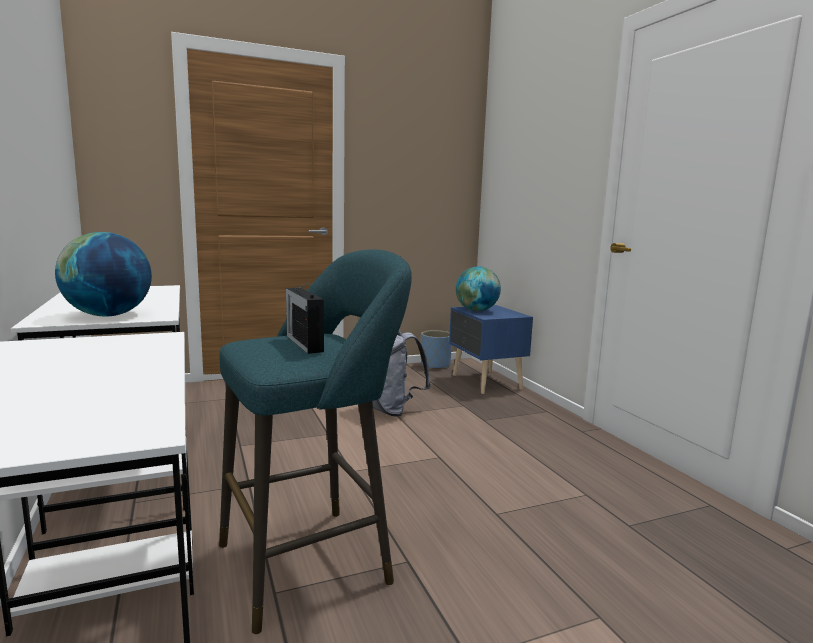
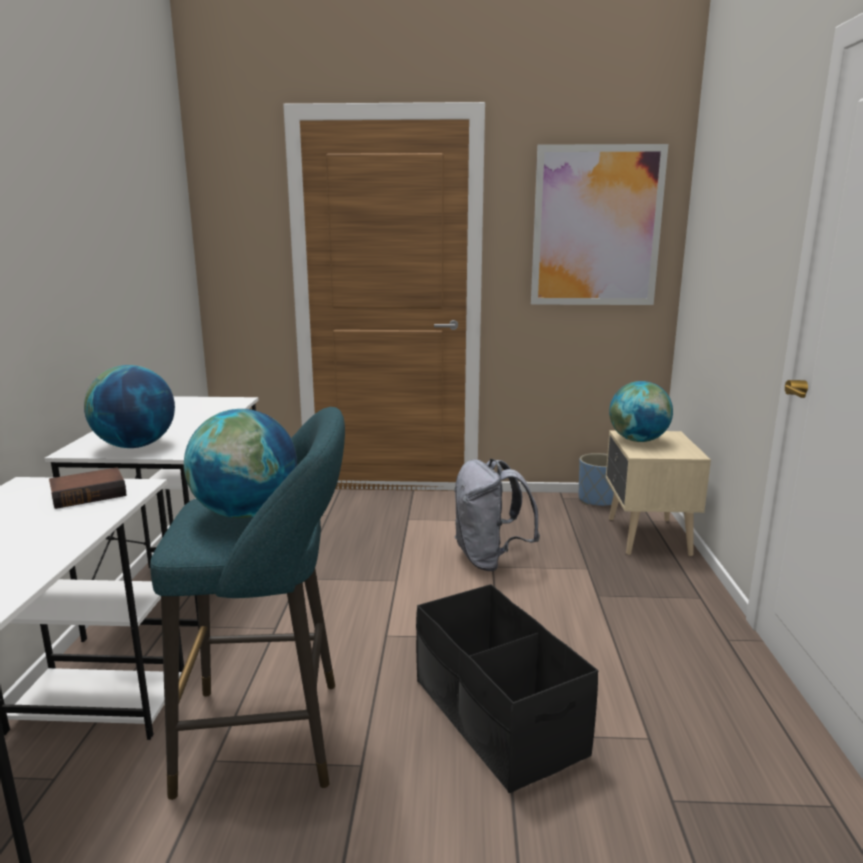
camera: 25 degrees right, 5 degrees up
(117, 344) = (89, 494): none -> book
(304, 343) = (246, 513): radio -> globe
(425, 158) = (596, 227): none -> picture
(480, 505) = (497, 717): none -> black storage box
(485, 382) = (646, 537): blue nightstand -> beige nightstand

